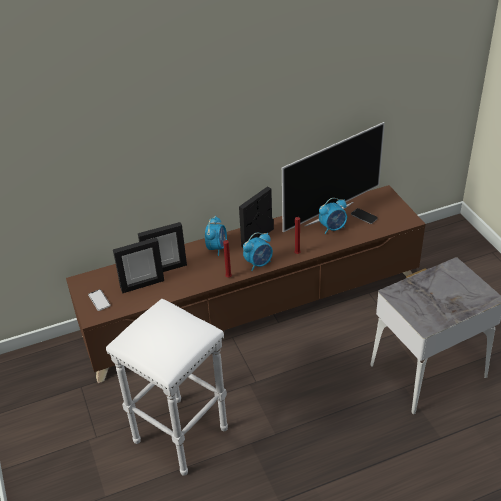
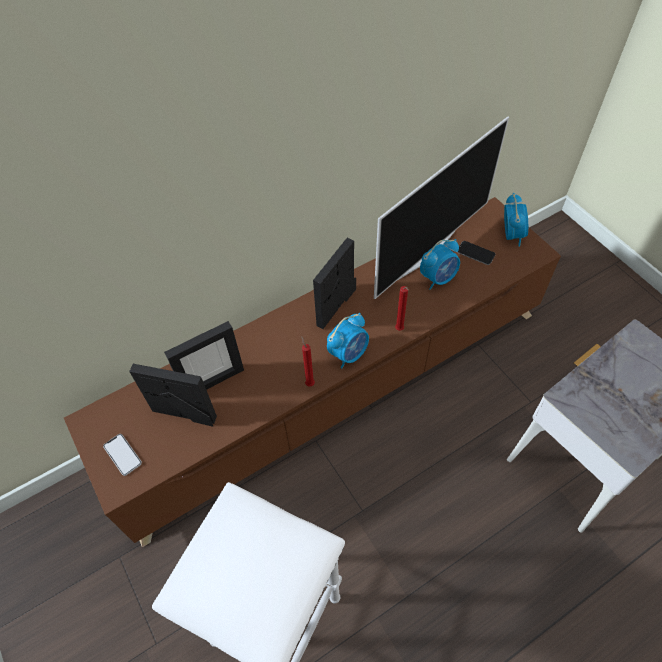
camera: 10 degrees left, 15 degrees up
(142, 284) = (184, 415): picture frame -> picture frame turned 135 degrees counterclockwise
(217, 248) = (282, 332): alarm clock -> alarm clock (511, 234)

